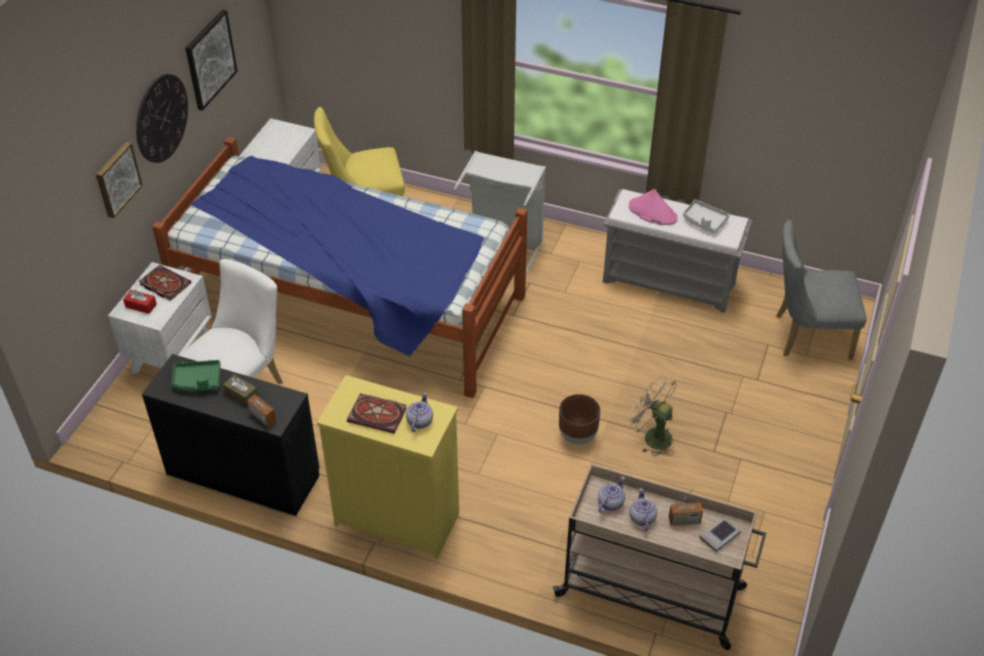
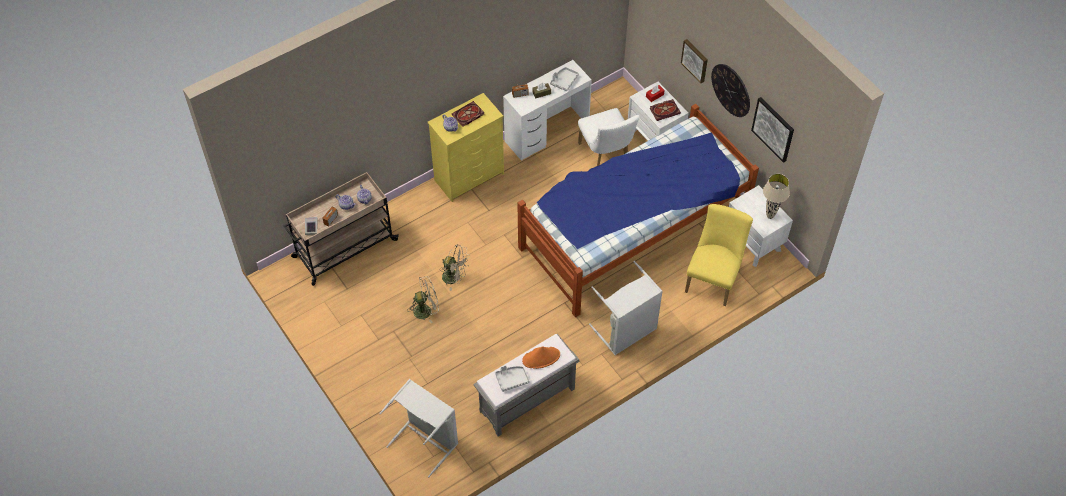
camera: 125 degrees right, 10 degrees up
(197, 381) = (564, 81): green tray -> grey tray
(242, 474) = (546, 132): black desk -> white desk
(278, 135) = (769, 216): none -> beige table lamp
(577, 436) = (454, 277): brown planter -> beige fan
(652, 212) = (541, 357): pink hat -> orange hat
(806, 336) = (427, 440): grey chair -> grey laundry basket

